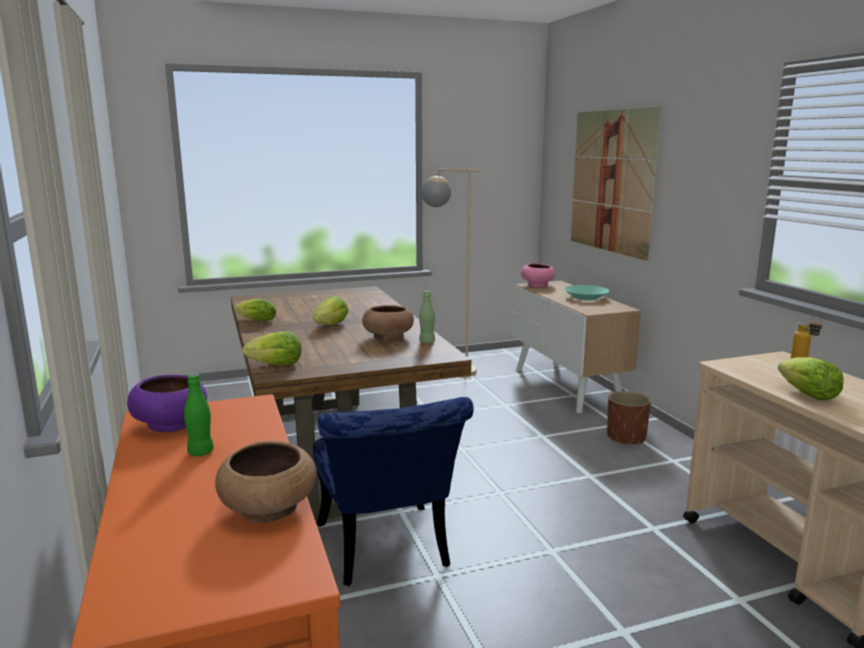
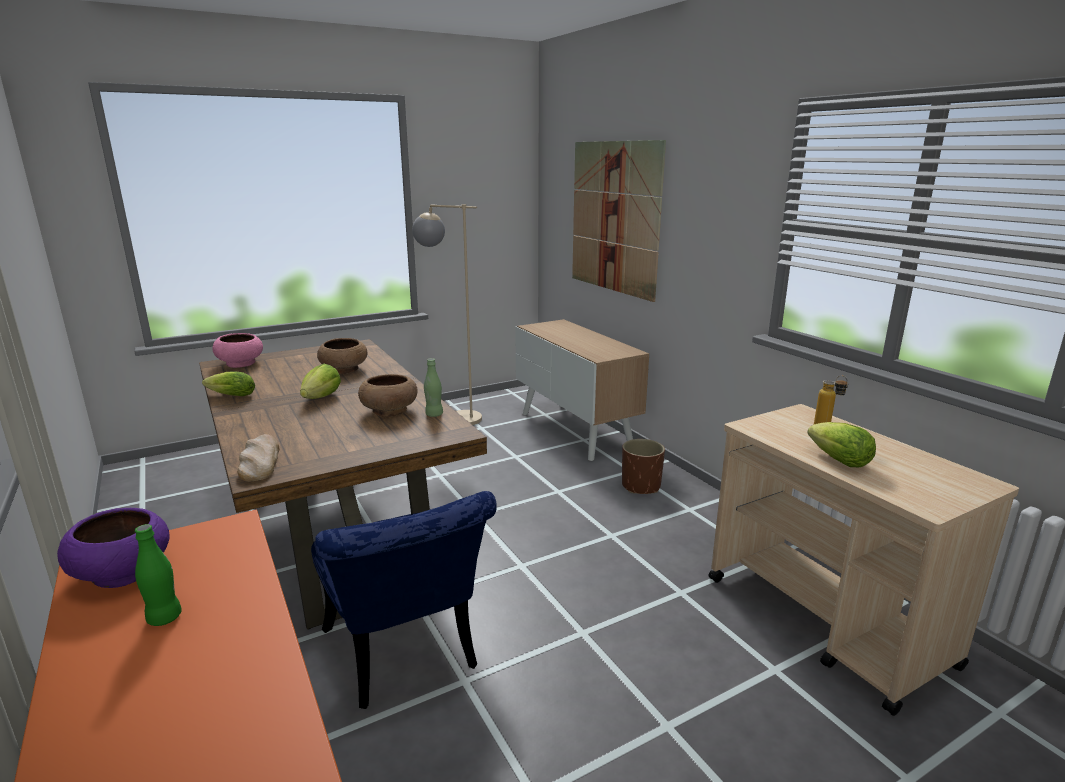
camera: 10 degrees left, 5 degrees up
(269, 508) = (260, 708): brown bowl -> brown bowl (344, 370)
(276, 365) = (259, 462): lettuce -> bread
(537, 285) = (541, 326): pink bowl -> pink bowl (241, 363)
(586, 297) = (592, 340): turquoise bowl -> none

